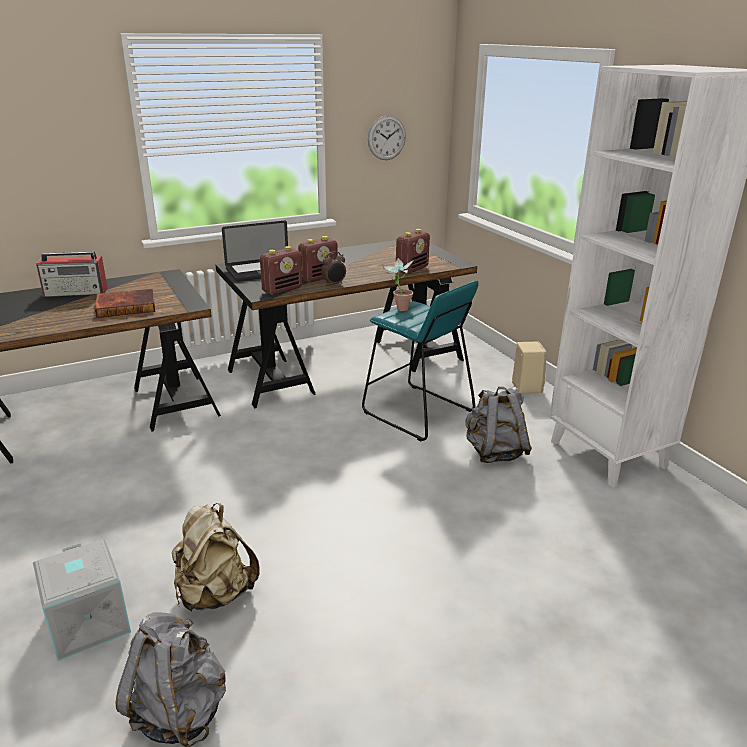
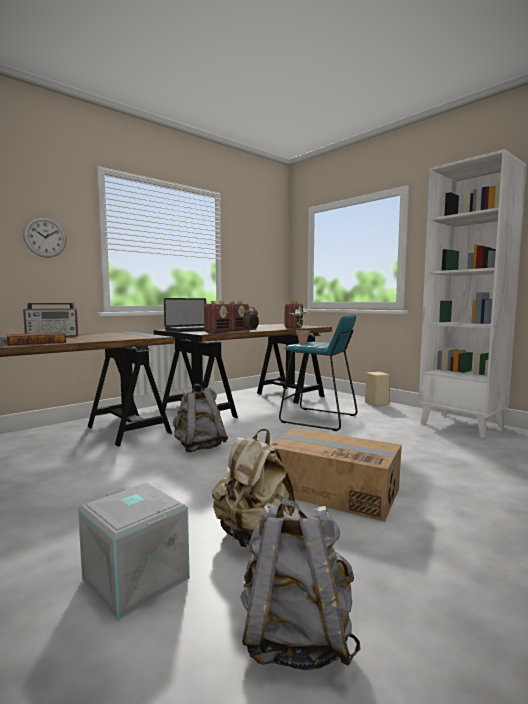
camera: 15 degrees left, 20 degrees down
(126, 306) = (104, 338): book -> book (36, 342)
(337, 547) = (333, 490): none -> cardboard box
(386, 138) = (255, 261): wall clock -> wall clock (45, 237)
(494, 453) = (391, 431): grey backpack -> grey backpack (199, 447)

